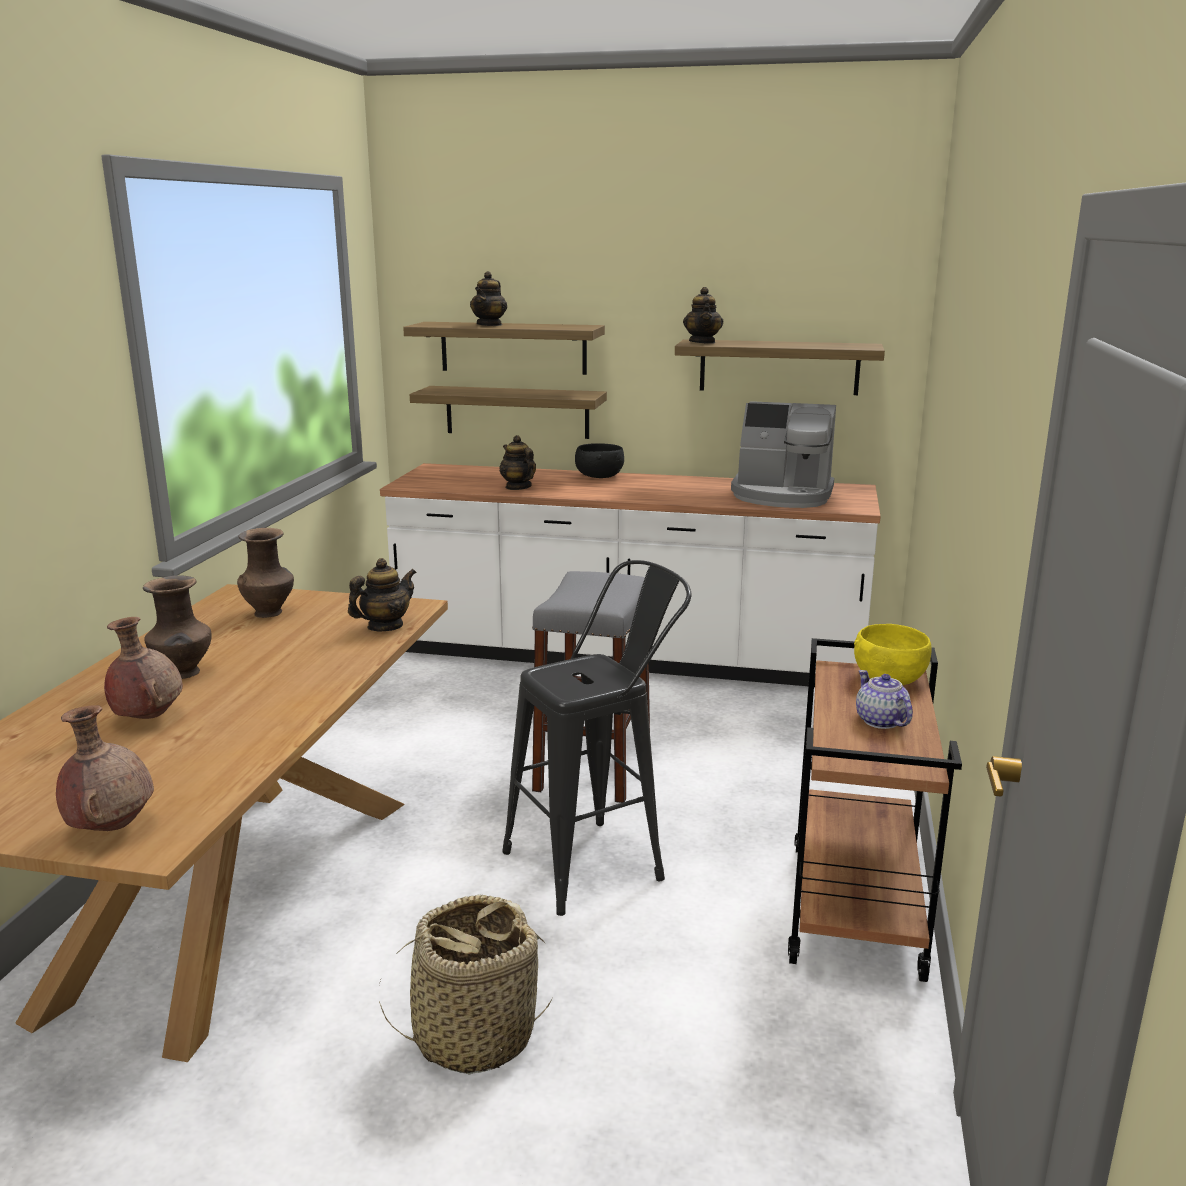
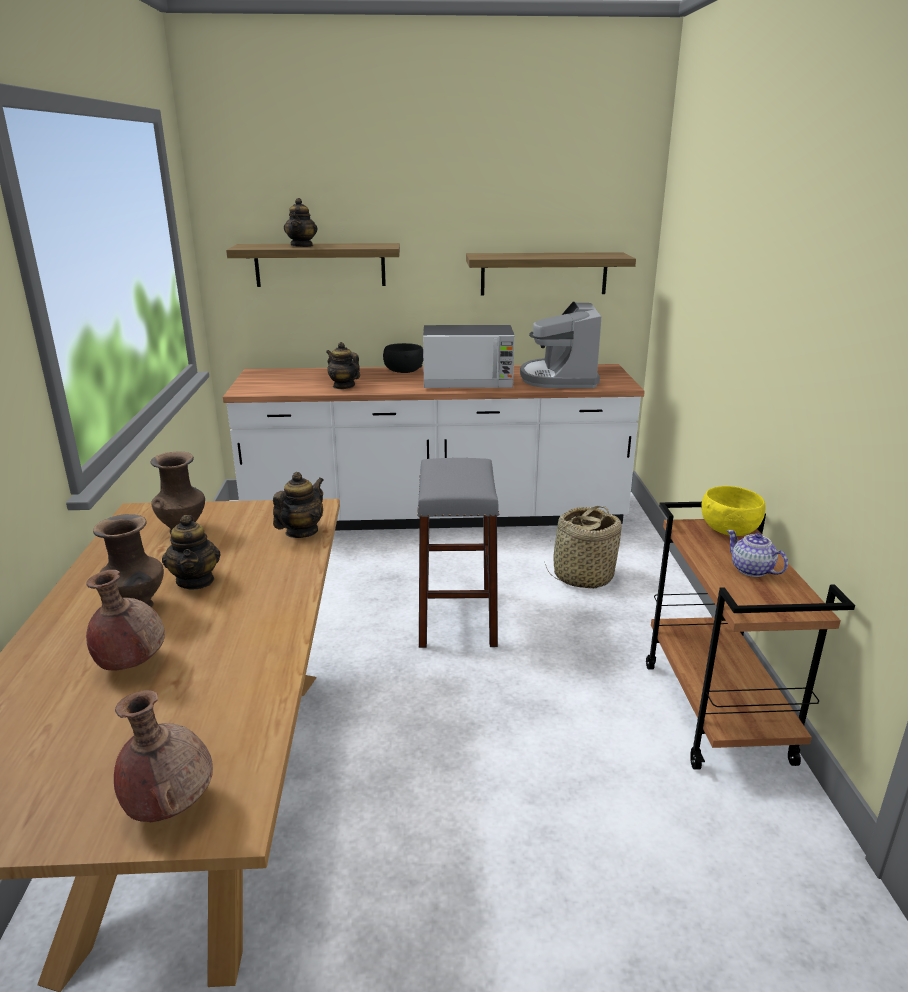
camera: 15 degrees left, 5 degrees up
(474, 1035) = (482, 893): basket -> basket (582, 576)
(517, 412) = (326, 320): shelf -> none
(598, 861) = (503, 704): black stool -> none
(665, 493) = (468, 383): none -> microwave
(702, 342) = (487, 256): teapot -> teapot (196, 580)
(782, 495) = (559, 378): coffee machine -> coffee machine turned 90 degrees clockwise

